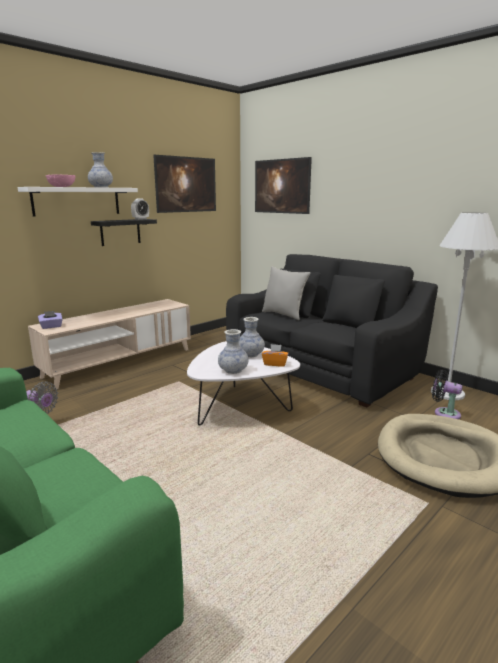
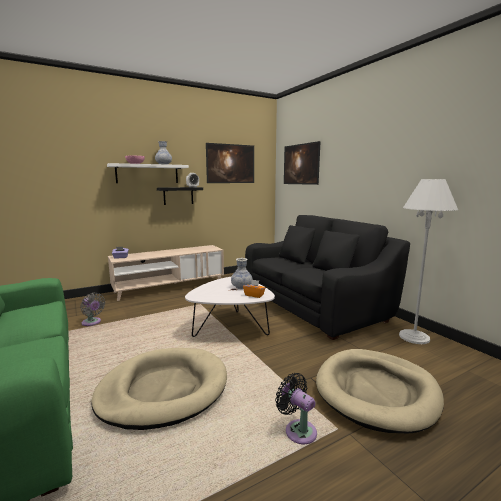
camera: 15 degrees right, 5 degrees down
(208, 496) = (163, 390): none -> beige dog bed
(233, 370) = (218, 297): vase -> none
(284, 314) = (286, 260): grey pillow -> none
(444, 413) = (400, 353): black fan -> black fan (298, 430)

